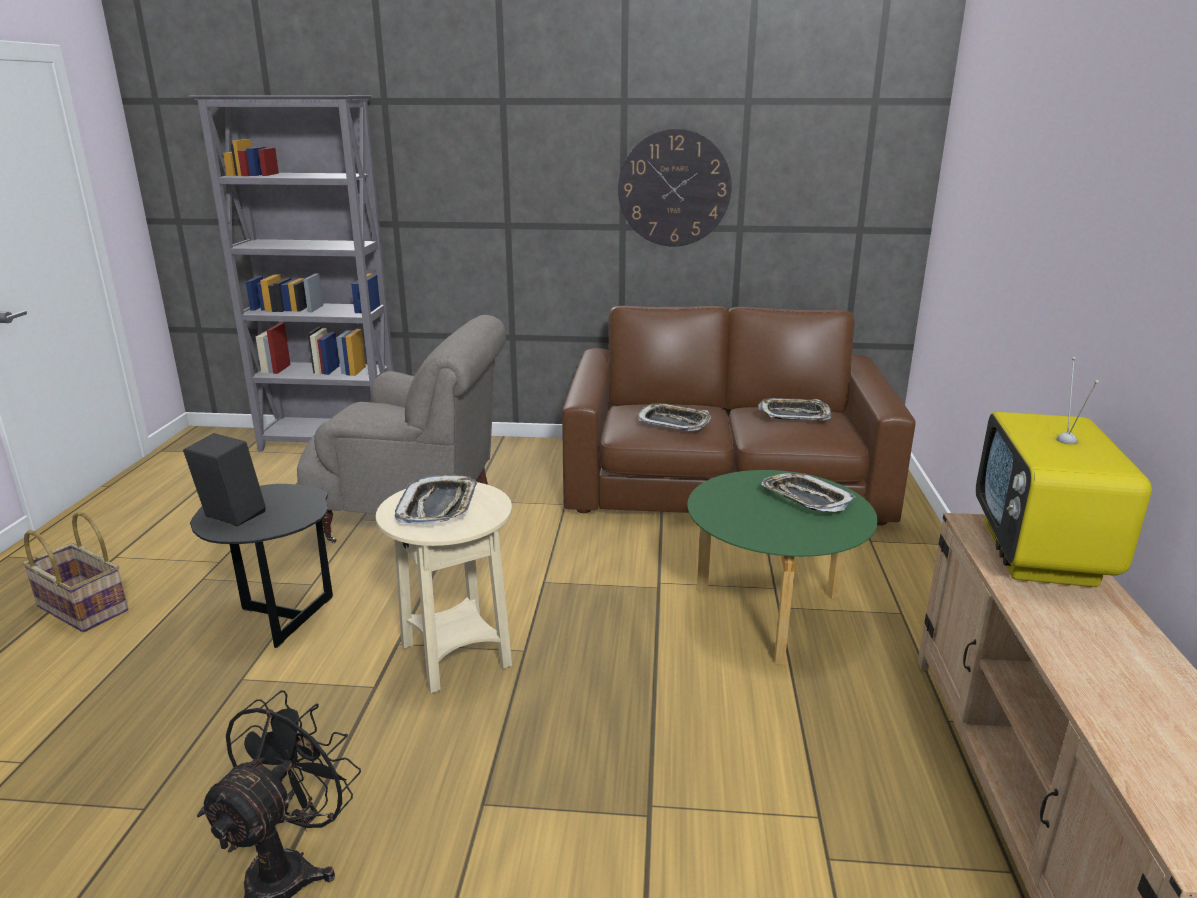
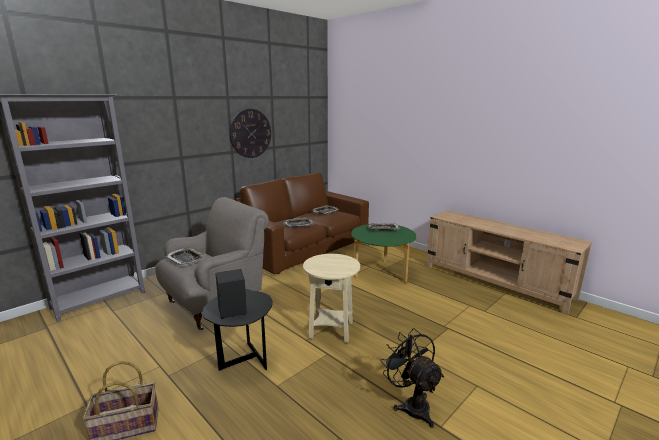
camera: 50 degrees left, 5 degrees down
(438, 507) = (329, 265): tray -> tray (186, 259)
(1040, 554) = (461, 217): television -> none

